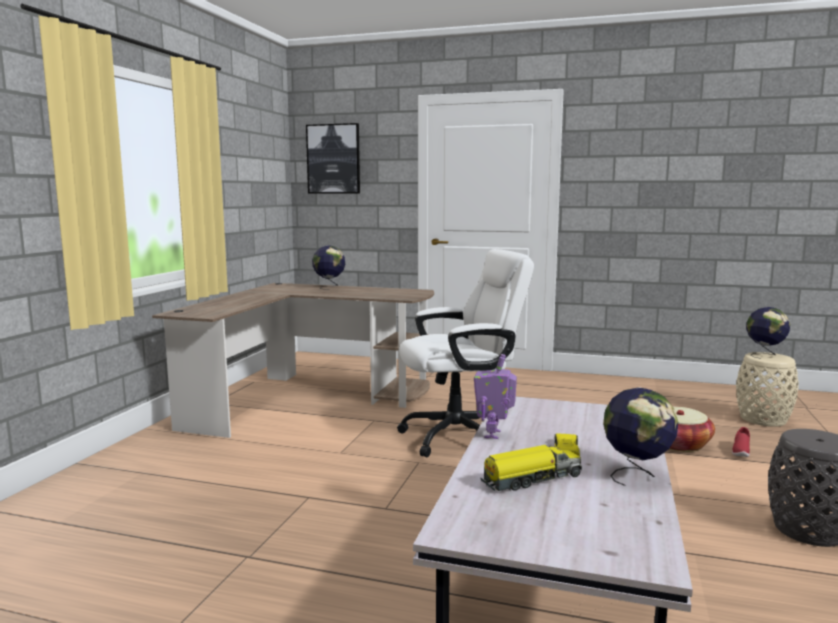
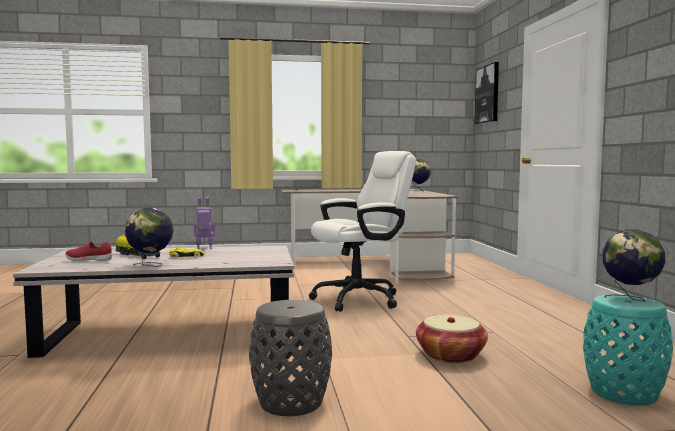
camera: 65 degrees right, 5 degrees down
(461, 436) = (361, 299): white office chair -> white office chair turned 75 degrees counterclockwise
(740, 451) = (471, 380): red shoe -> red shoe (89, 261)
(763, 419) = (623, 393): beige stool -> turquoise stool

